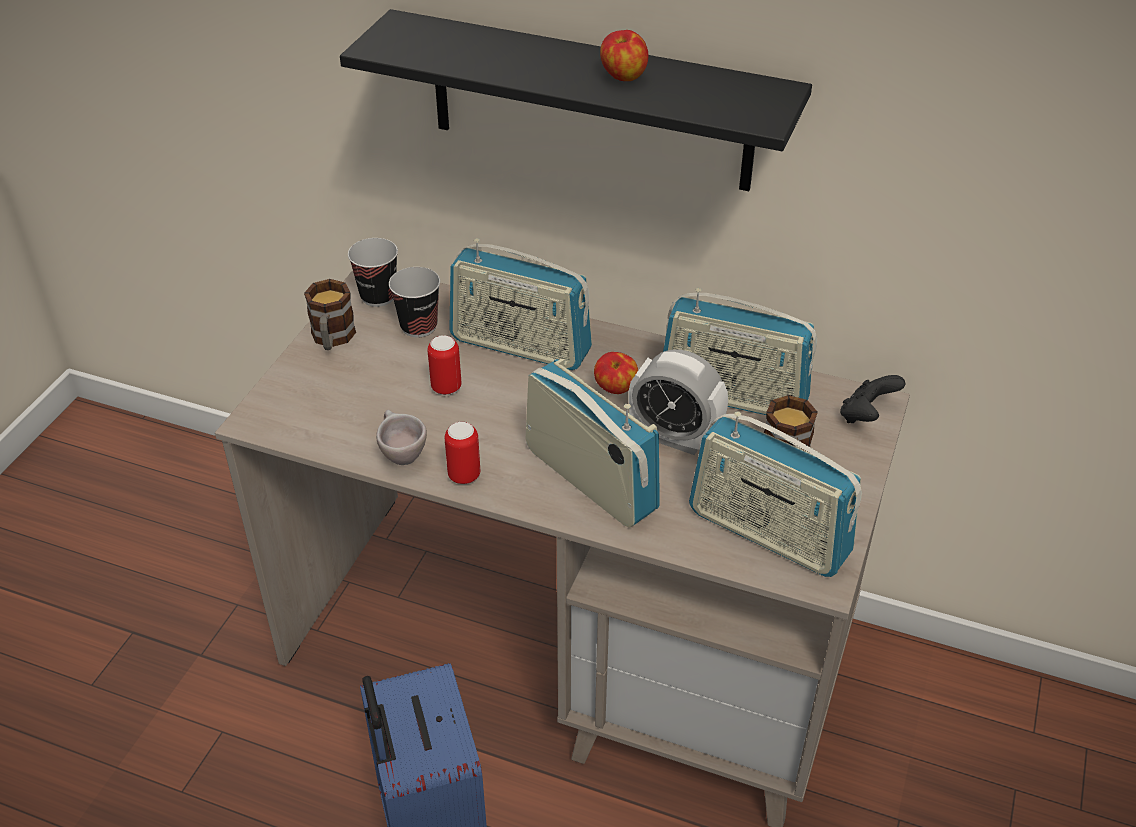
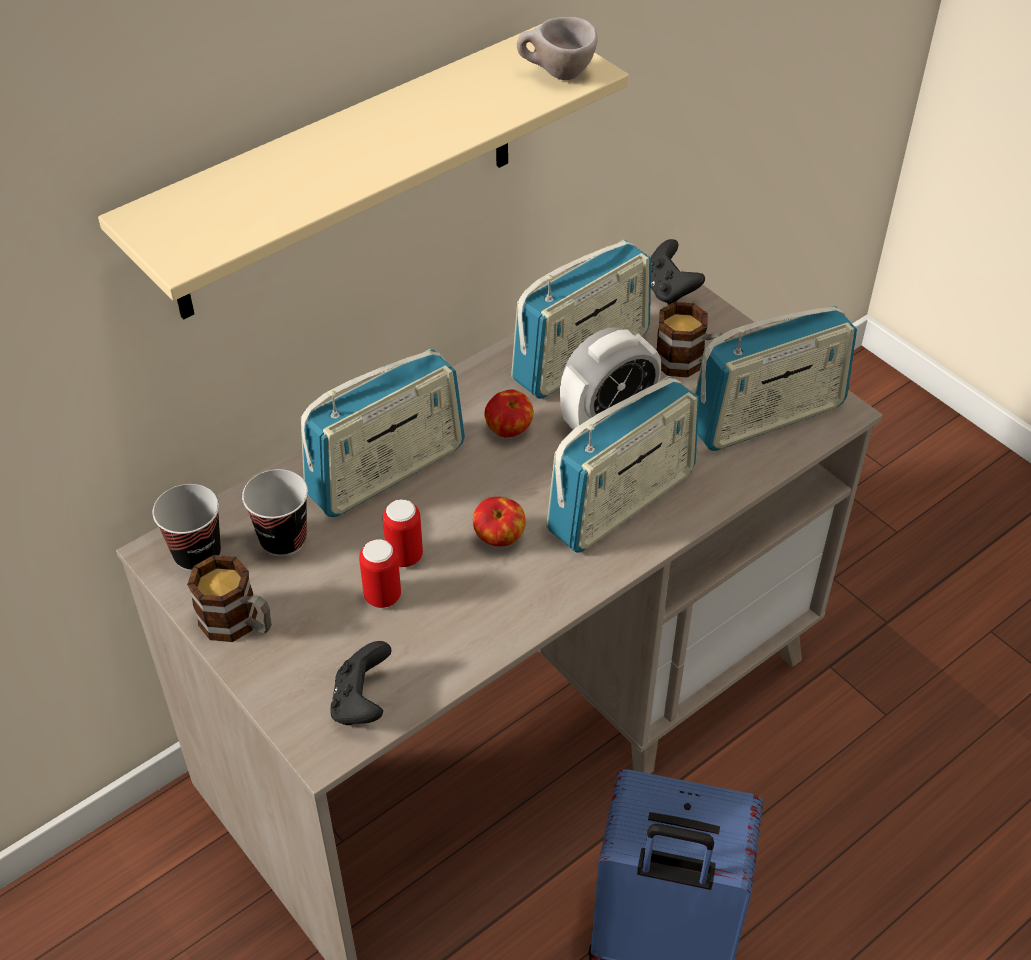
camera: 60 degrees left, 5 degrees up
(301, 422) = (362, 702): none -> black game controller
(400, 454) = (480, 634): beige cup -> beige cup (556, 75)
(464, 475) = (549, 594): can -> can (382, 596)
(590, 102) = (346, 175): black shelf -> beige shelf
(590, 479) = (621, 502): radio -> radio turned 150 degrees clockwise
(623, 77) = (429, 116): apple -> apple (499, 538)

